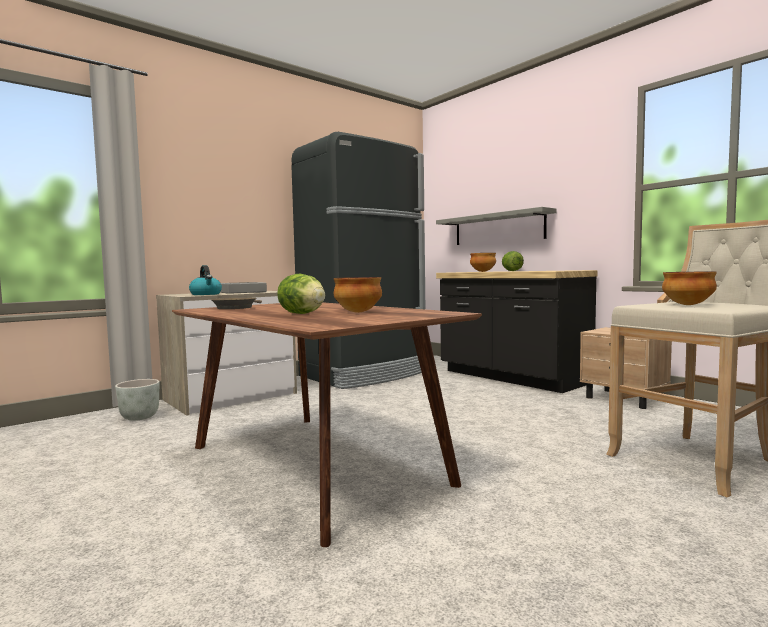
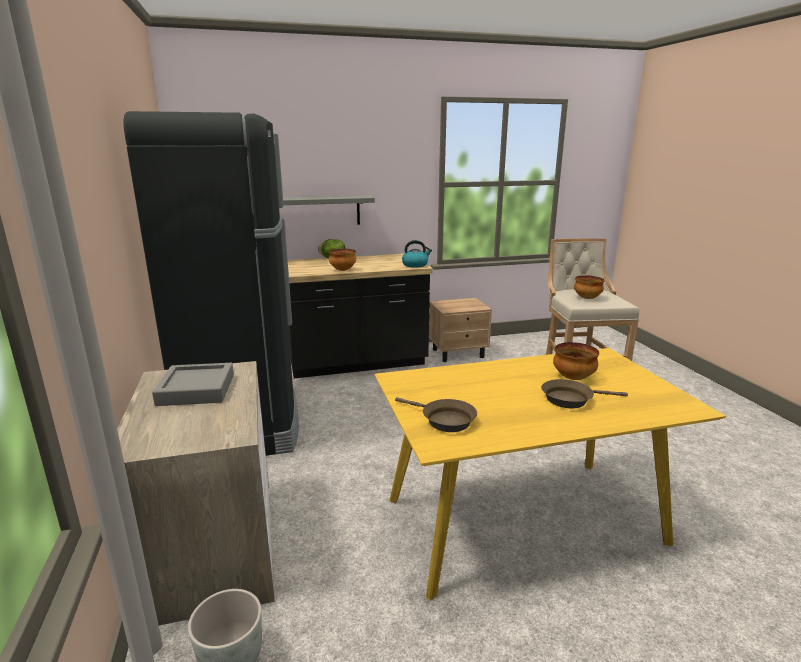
camera: 65 degrees left, 15 degrees up
(206, 294) = (218, 420): kettle -> kettle (415, 265)
(302, 314) = (570, 399): lettuce -> brown frying pan
(315, 464) = (523, 519): brown dining table -> yellow dining table

